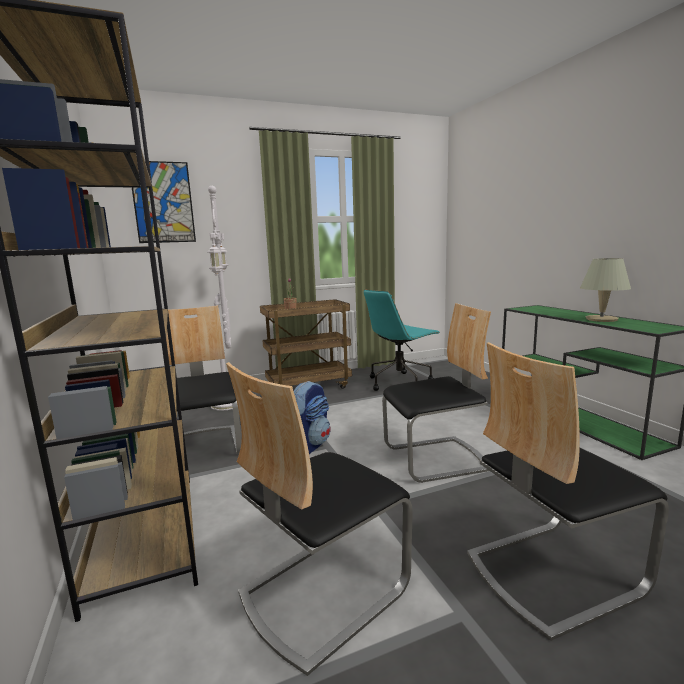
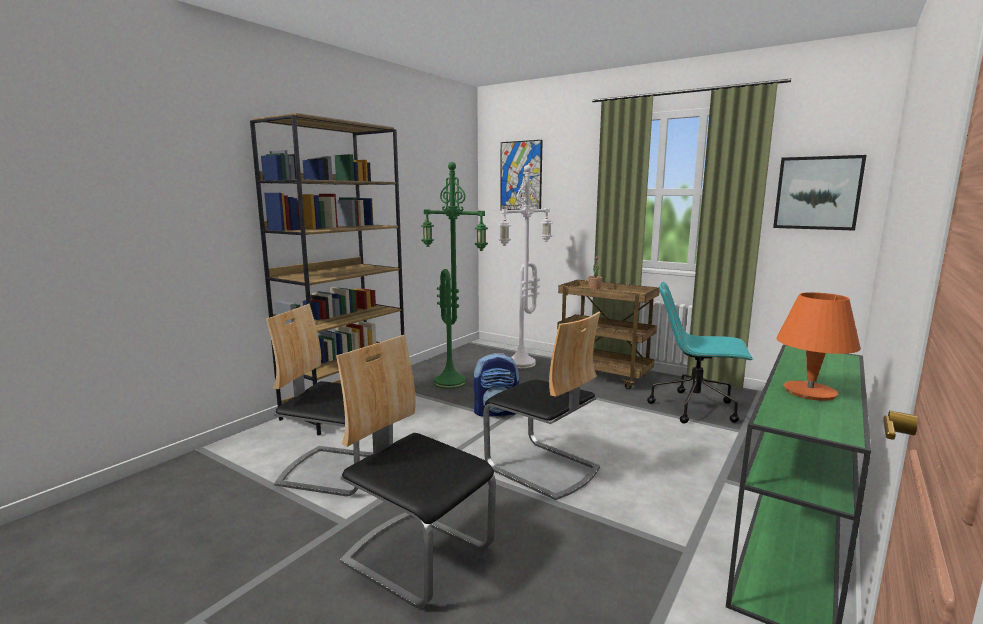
camera: 55 degrees right, 0 degrees up
(206, 446) = (452, 382): chair -> green floor lamp
(415, 219) = (817, 193): none -> picture
(601, 319) = (810, 392): beige table lamp -> orange table lamp

